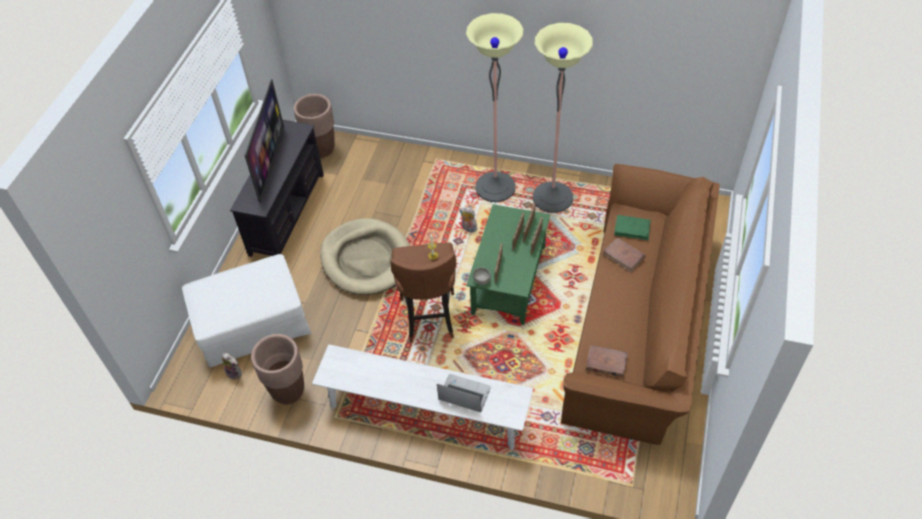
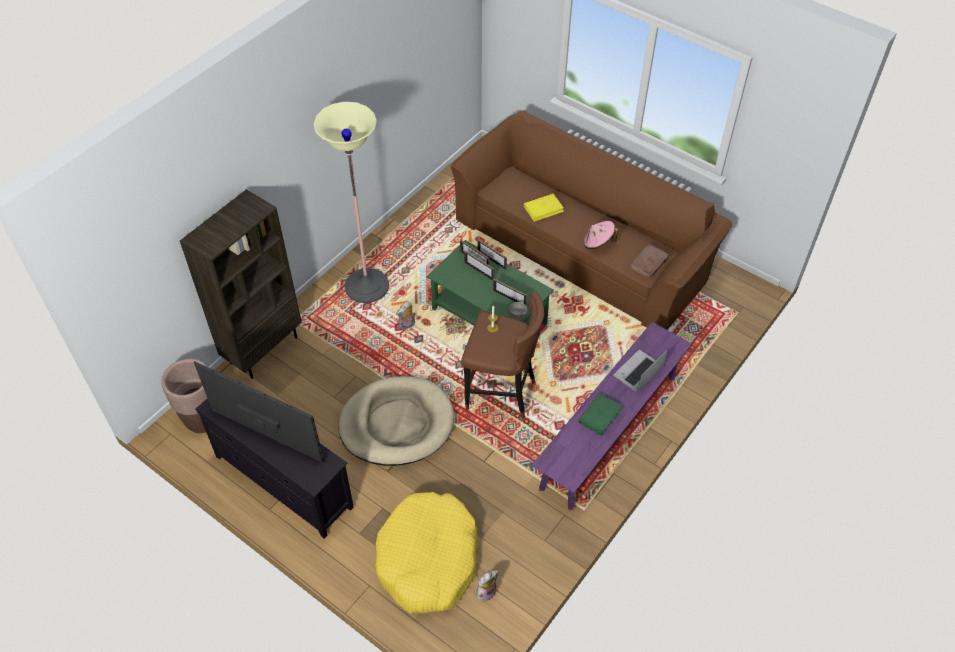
camera: 70 degrees left, 0 degrees up
(251, 325) = (428, 559): white ottoman -> yellow dog bed
(288, 391) = (533, 544): brown planter -> none
(399, 154) = (263, 349): none -> brown bookcase
(425, 412) = (609, 431): white bench -> purple bench
(552, 197) = (408, 249): floor lamp -> none
(606, 312) = (598, 242): none -> pink hat
(624, 256) = (543, 209): brown book -> yellow book
(632, 229) = (515, 192): green book -> green book (600, 415)

